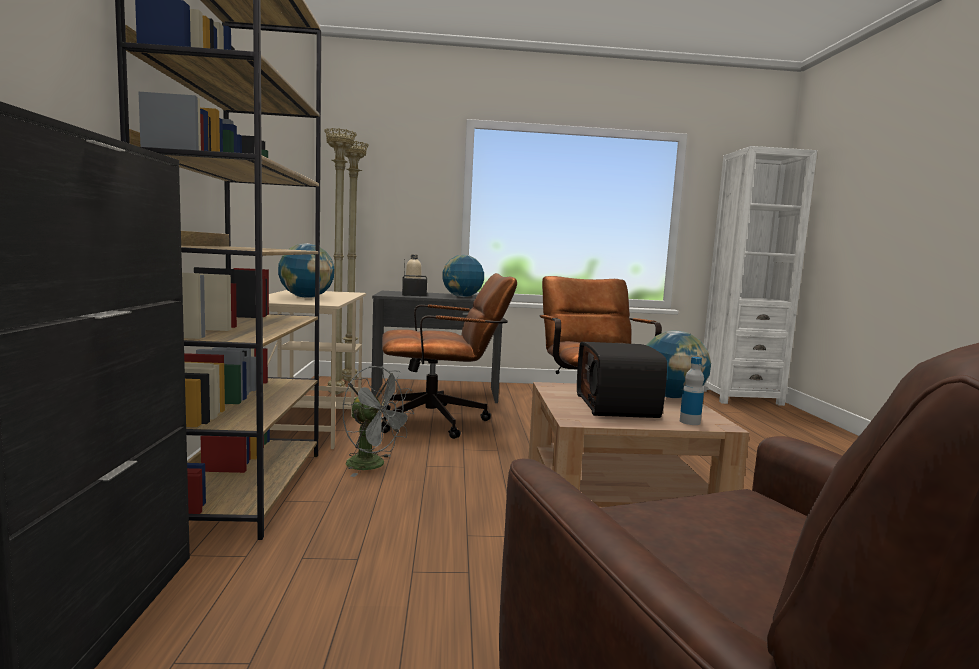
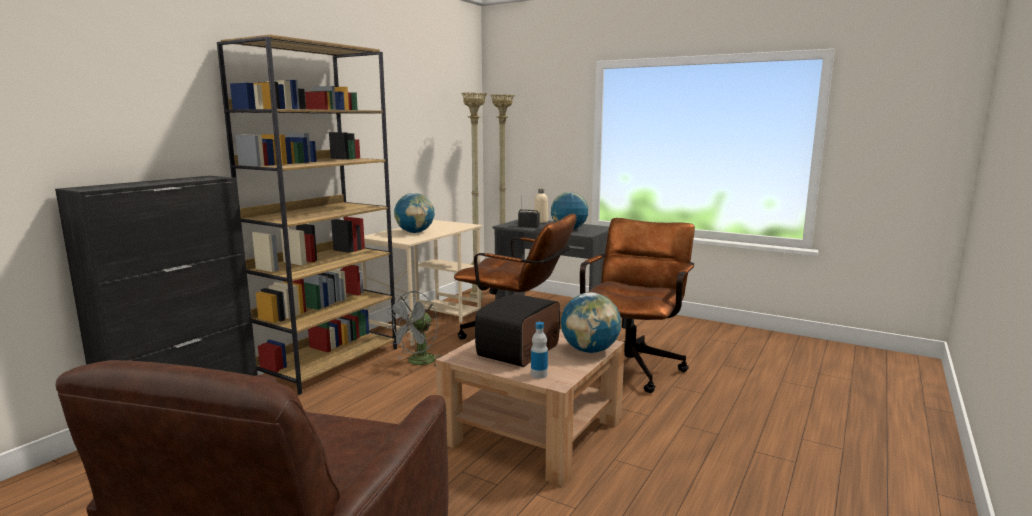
camera: 35 degrees right, 5 degrees up
(373, 465) = (418, 362): grey fan -> grey fan turned 60 degrees clockwise
(739, 397) = (886, 361): white bookcase -> none

